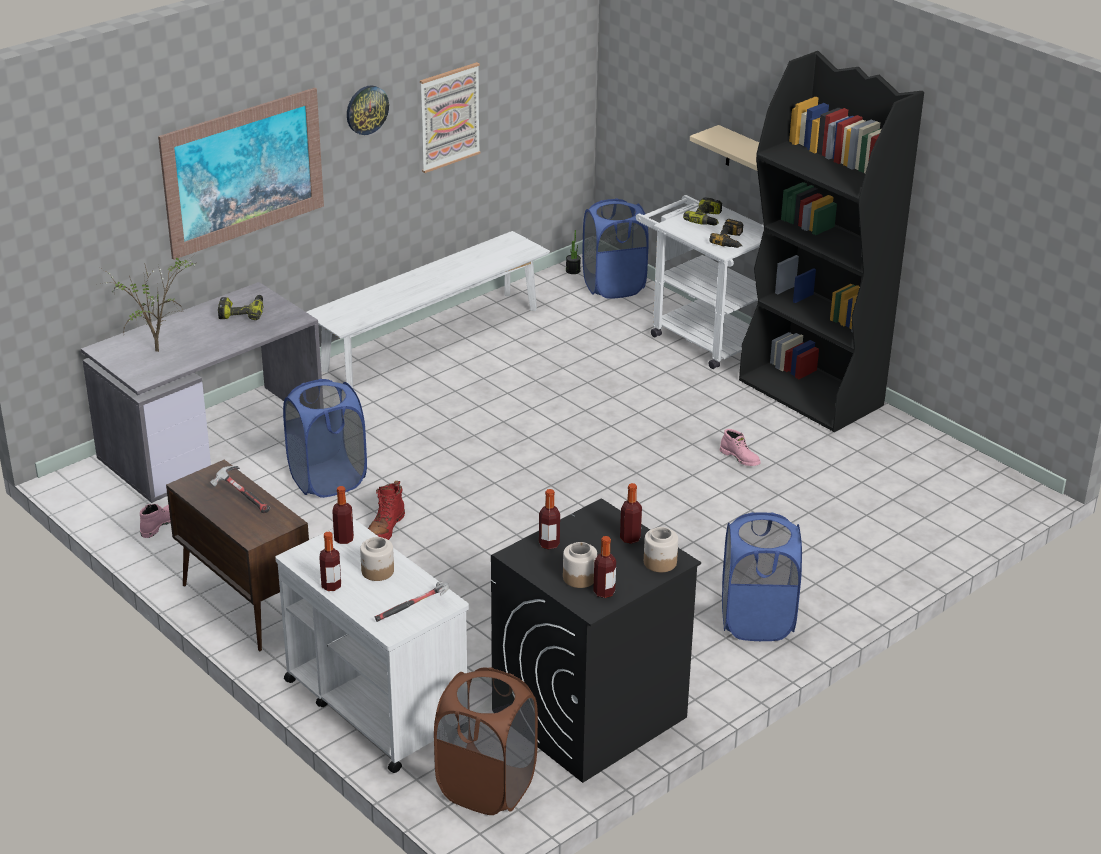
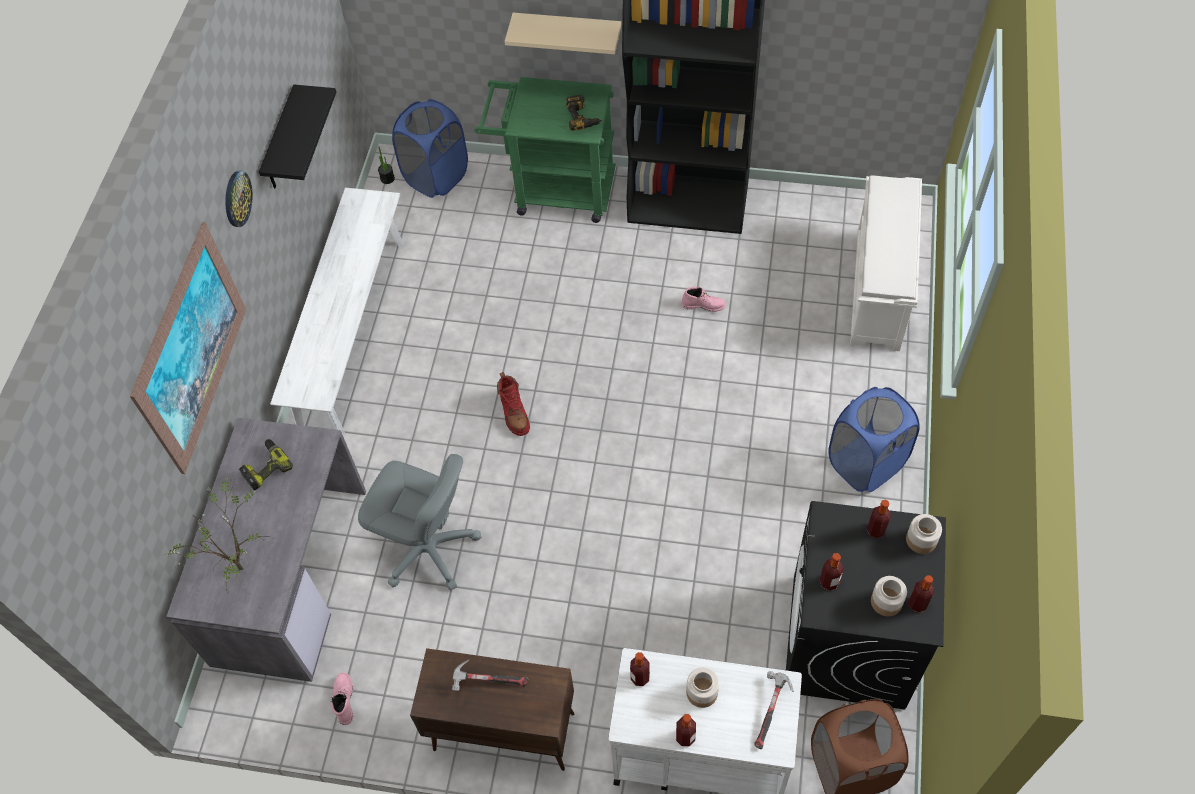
camera: 35 degrees left, 25 degrees up
(327, 480) = (428, 549): blue laundry basket -> grey office chair
(385, 528) = (526, 567): red boot -> red boot (514, 413)
(449, 117) = (281, 141): picture -> black shelf
(701, 336) = (555, 191): white cart -> green cart
(707, 219) = (539, 102): power drill -> none
(918, 526) = (878, 291): none -> white shoe rack

